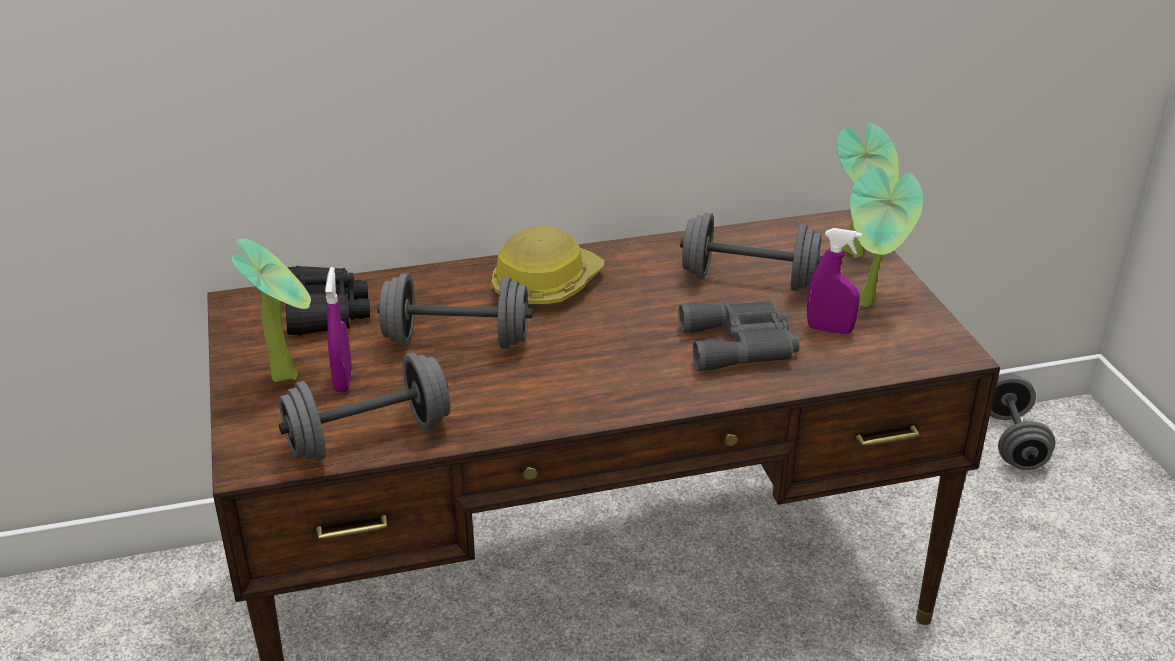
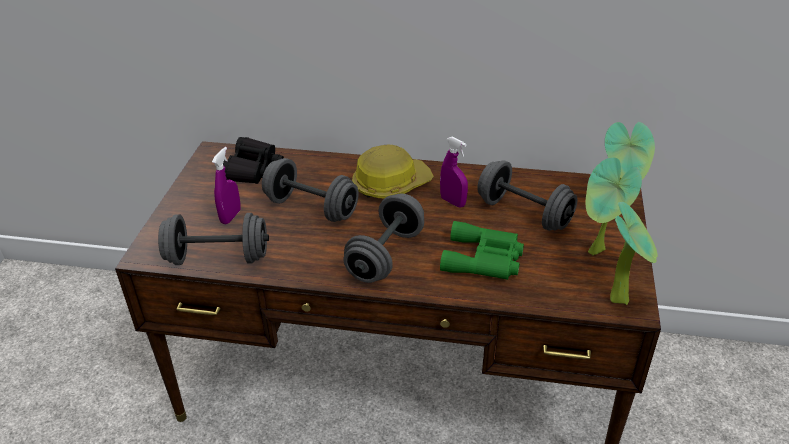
camera: 25 degrees right, 5 degrees up
(288, 374) = (205, 204): potted plant -> potted plant (621, 298)
(741, 345) = (484, 259): grey binoculars -> green binoculars
(829, 329) = (553, 265): purple spray bottle -> purple spray bottle (453, 202)
(1012, 441) = (746, 369): grey dumbbell -> grey dumbbell (385, 255)

